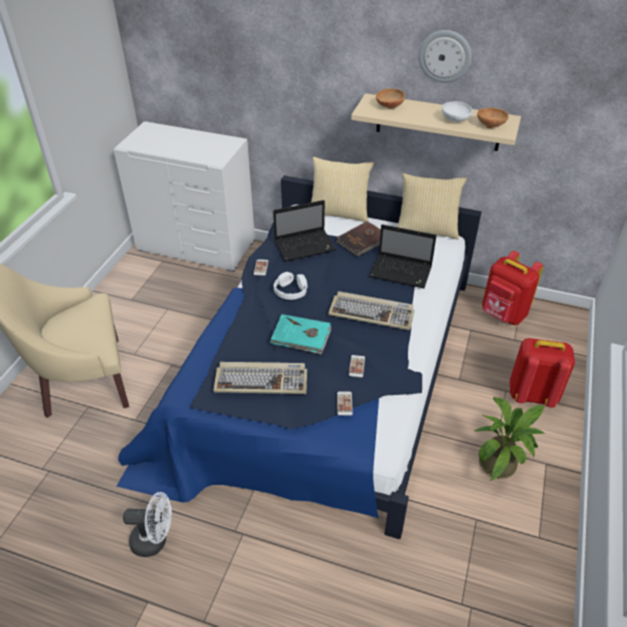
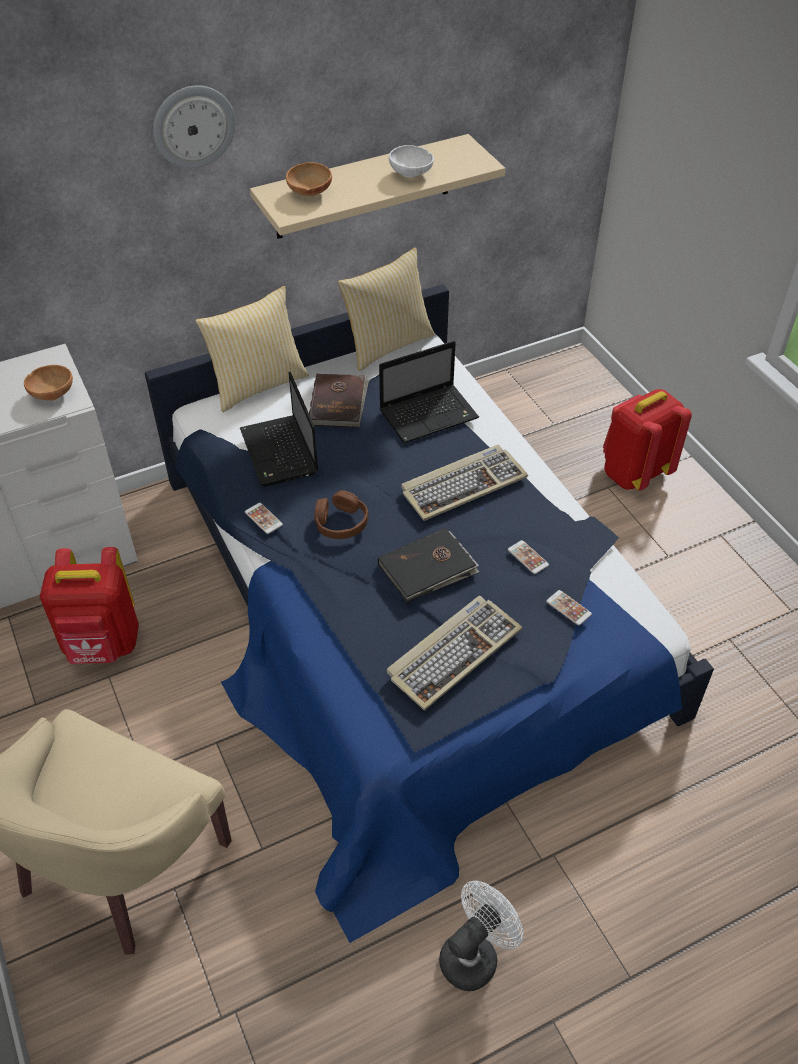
camera: 45 degrees left, 5 degrees up
(291, 291) = (341, 522): white headphones -> brown headphones
(301, 336) = (428, 568): turquoise book -> black book
(306, 246) = (280, 453): laptop -> laptop turned 135 degrees clockwise
(445, 56) = (357, 88): wall clock -> wall clock (193, 126)
(490, 125) = (456, 161): brown bowl -> brown bowl (52, 393)
(501, 463) = (687, 565): potted plant -> none
(503, 315) = (513, 403): red backpack -> red backpack (103, 645)

